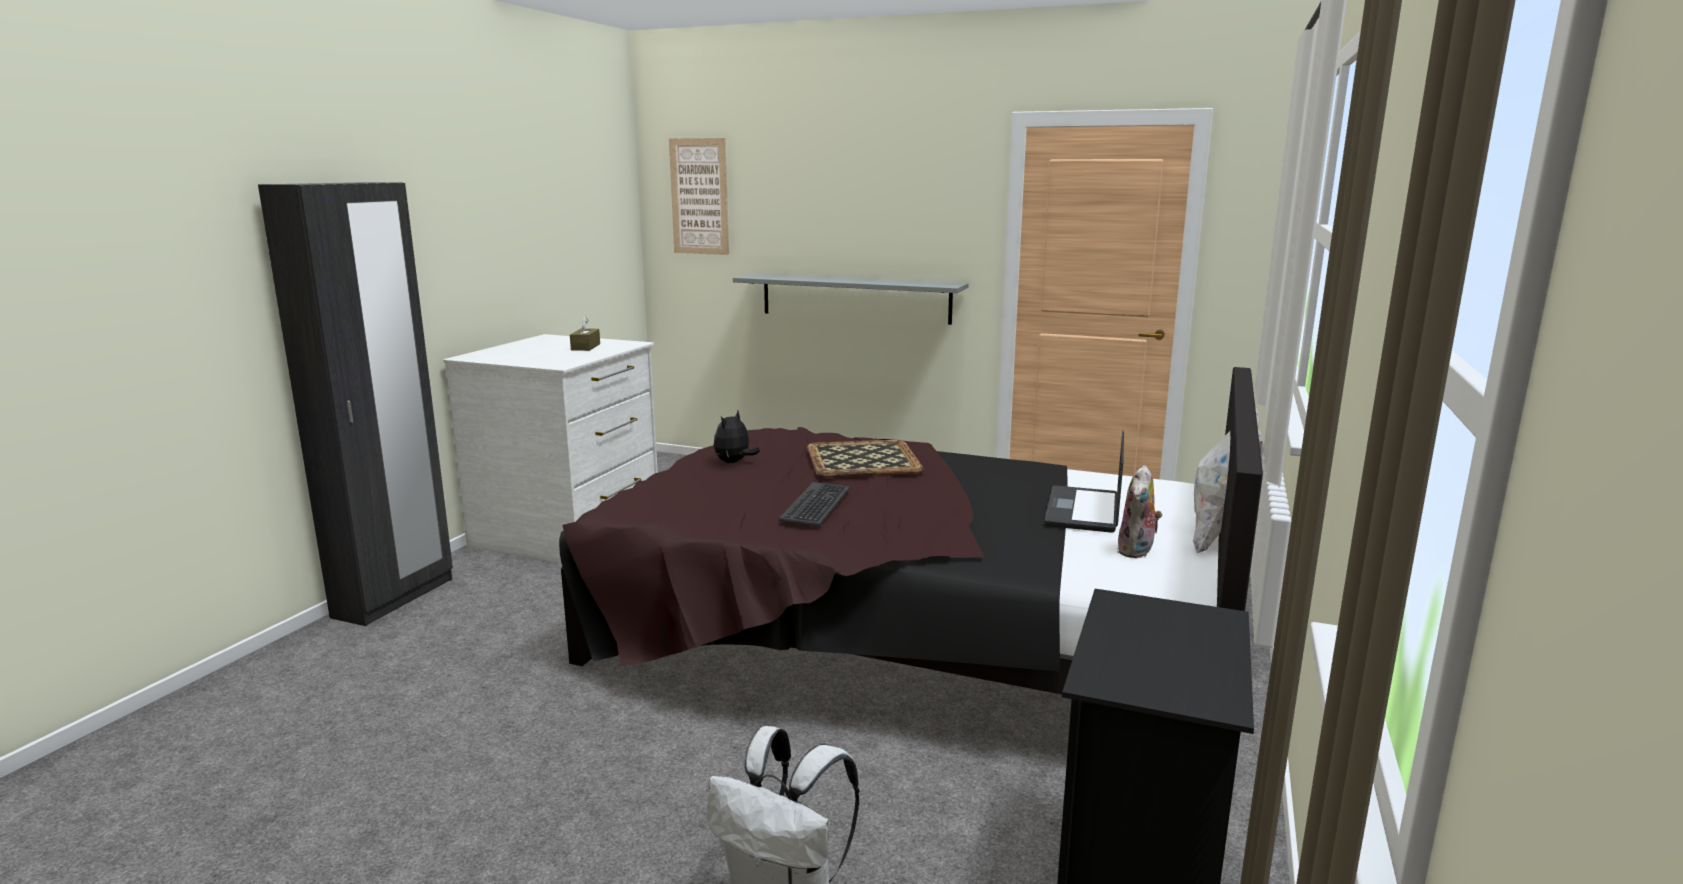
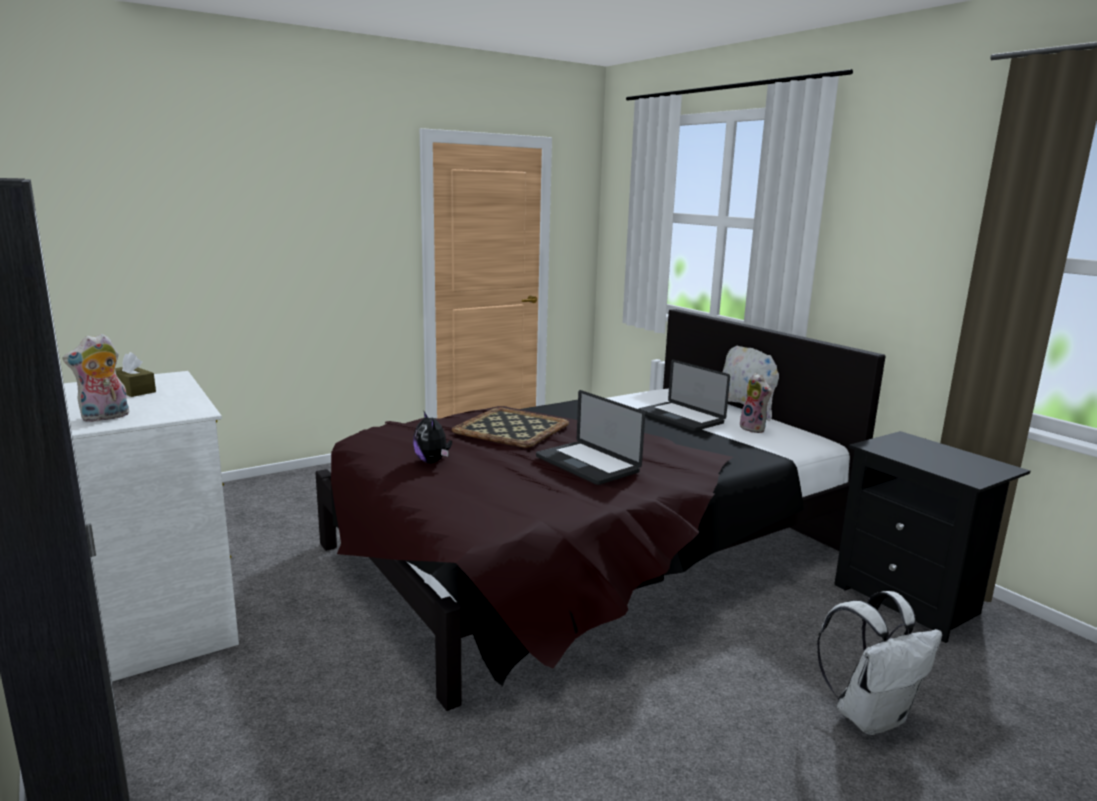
camera: 55 degrees left, 0 degrees up
(520, 358) = (104, 418): none -> plush toy
(699, 196) = (79, 199): picture -> none
(817, 504) = (587, 464): keyboard -> laptop
(855, 298) = (290, 298): grey shelf -> none

